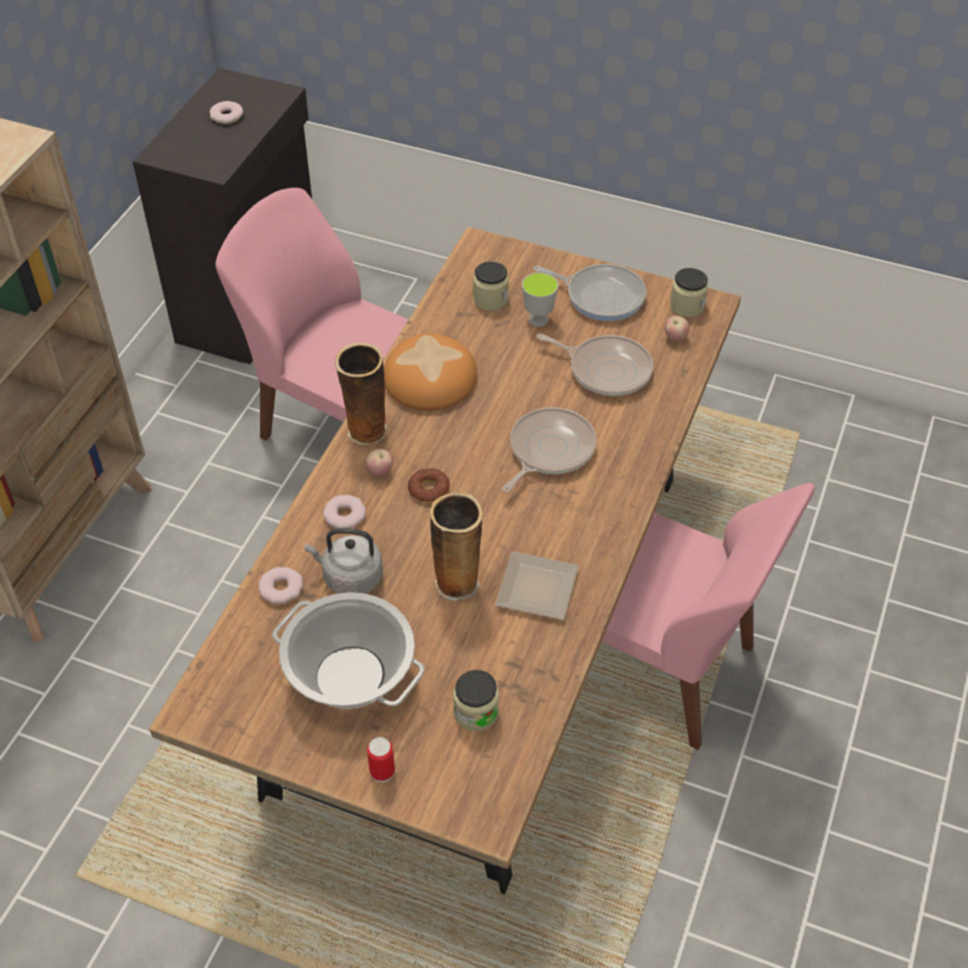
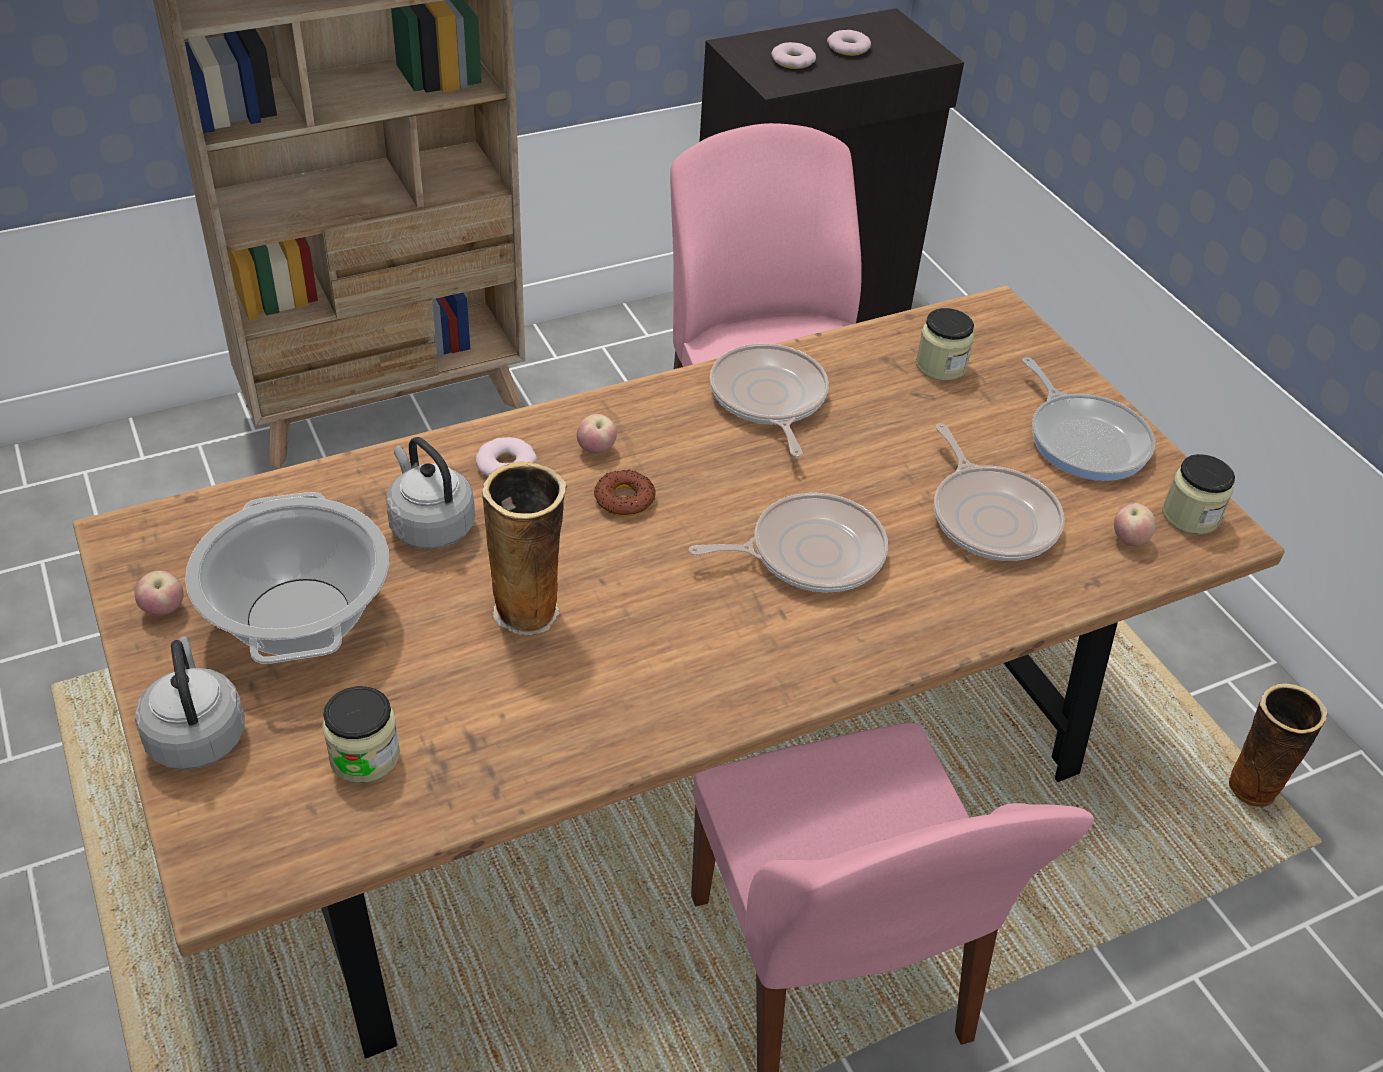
camera: 40 degrees right, 5 degrees down
(274, 730) = (164, 609): none -> apple
(281, 588) = (354, 487): donut -> donut (793, 61)
(365, 432) = (633, 403): vase -> vase (1248, 789)
(382, 771) = (196, 734): can -> grey kettle
(430, 379) = (768, 399): bread -> frying pan
(538, 320) = (972, 418): cup -> none
(540, 587) = (609, 684): plate -> none

